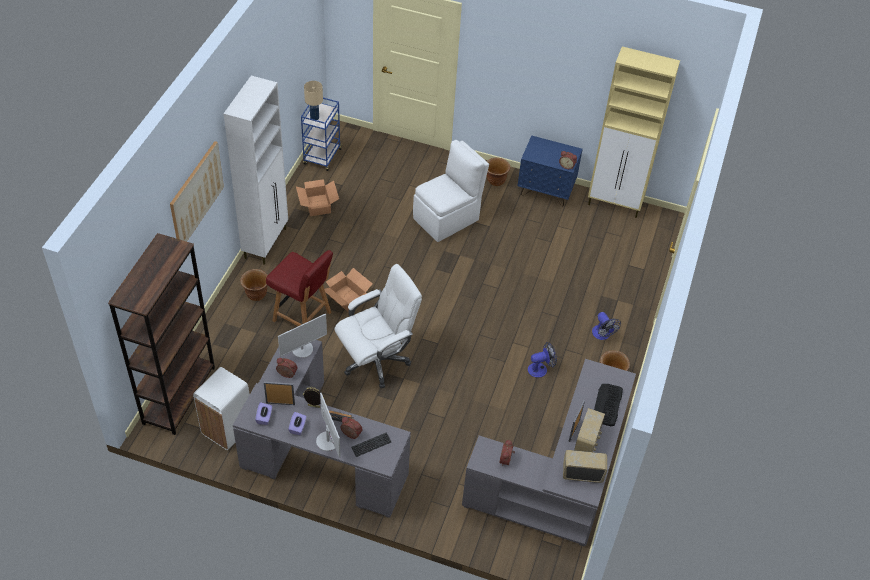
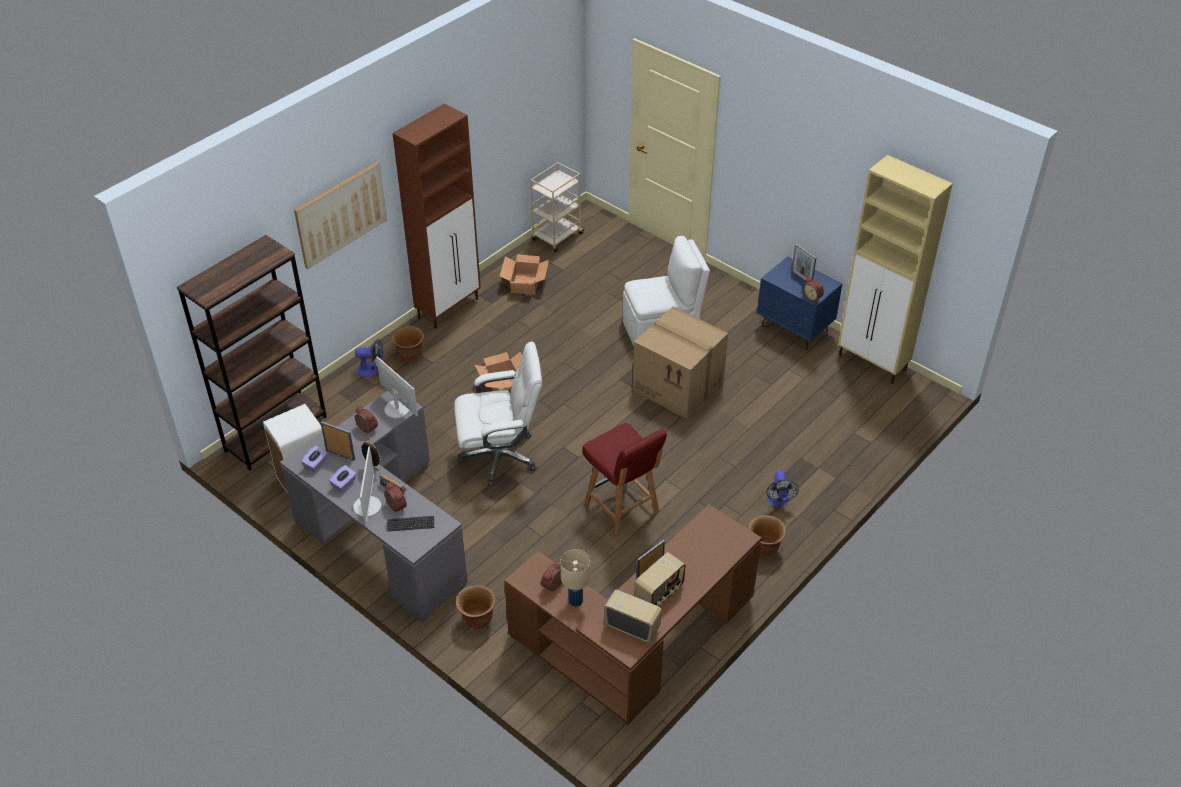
camera: 25 degrees right, 5 degrees down
(266, 243) = (449, 308): white cabinet -> brown cabinet
(302, 349) = (397, 409): monitor -> monitor turned 120 degrees counterclockwise
(303, 317) = (446, 391): red chair -> red chair (622, 508)
(314, 117) = (548, 185): beige table lamp -> beige table lamp (576, 601)
(322, 157) = (557, 237): blue cart -> beige cart
(484, 261) = (679, 385): none -> cardboard box
(495, 181) = (740, 305): brown planter -> brown planter (477, 620)
(540, 369) = (683, 517): fan -> fan (372, 370)
(551, 151) = (801, 278): none -> picture frame
(559, 480) = (638, 644): grey desk -> brown desk
(607, 405) = (706, 561): keyboard -> none

